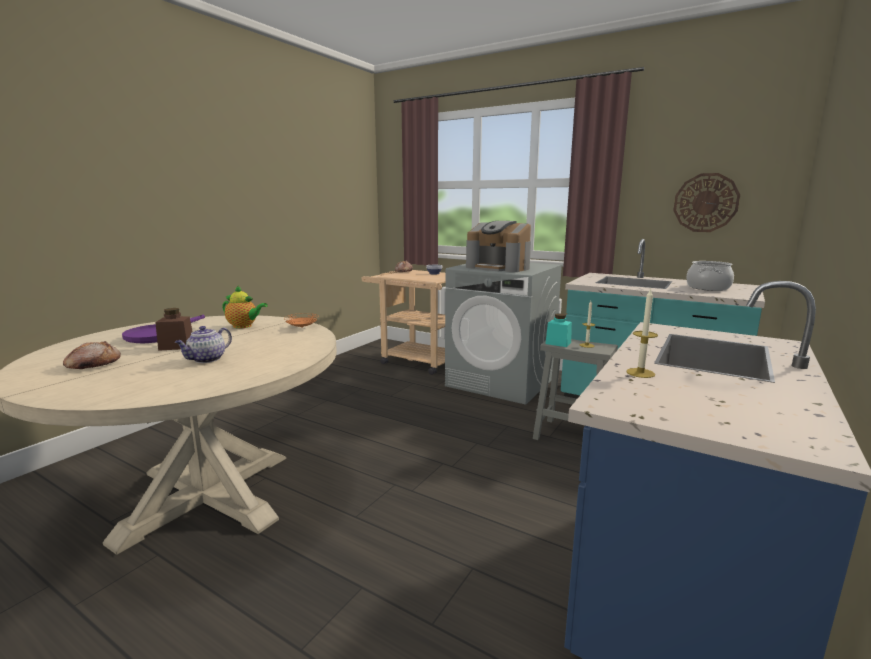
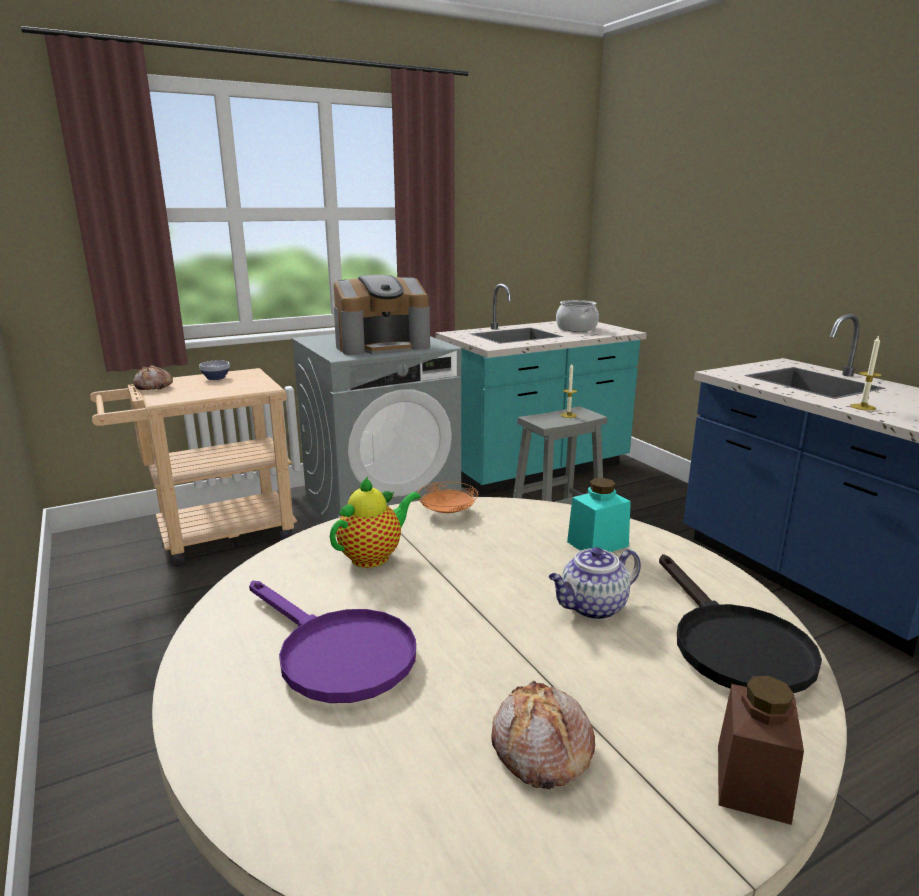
camera: 60 degrees left, 5 degrees up
(174, 385) = (731, 643): none -> black frying pan
(176, 346) = (467, 635): brown jar -> brown jar (752, 782)
(206, 359) = (592, 608): teapot -> teapot turned 90 degrees clockwise
(558, 343) = (550, 422): turquoise jar -> turquoise jar (597, 544)
(705, 203) = (524, 238): wall clock -> none

